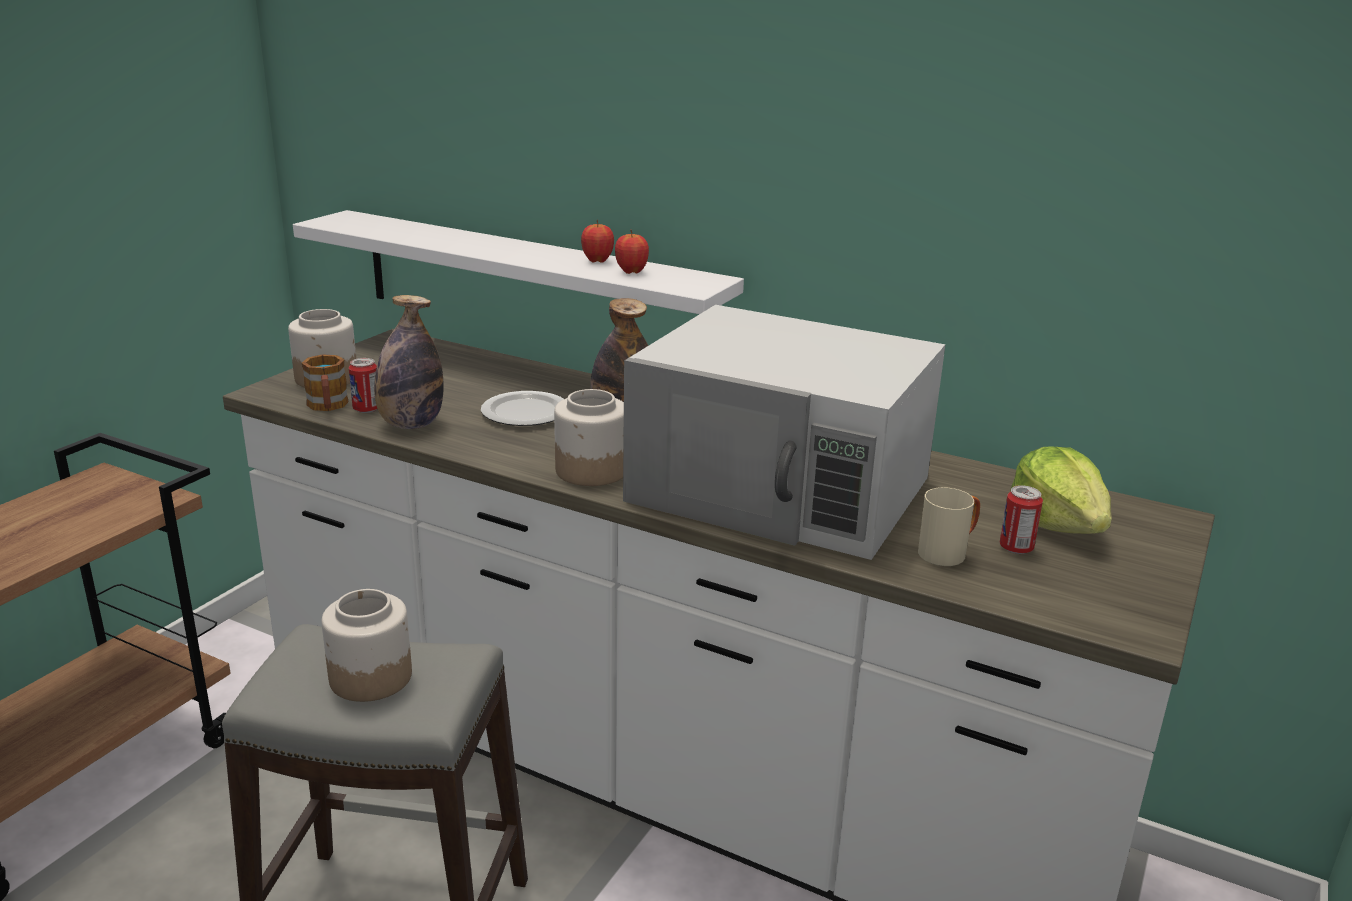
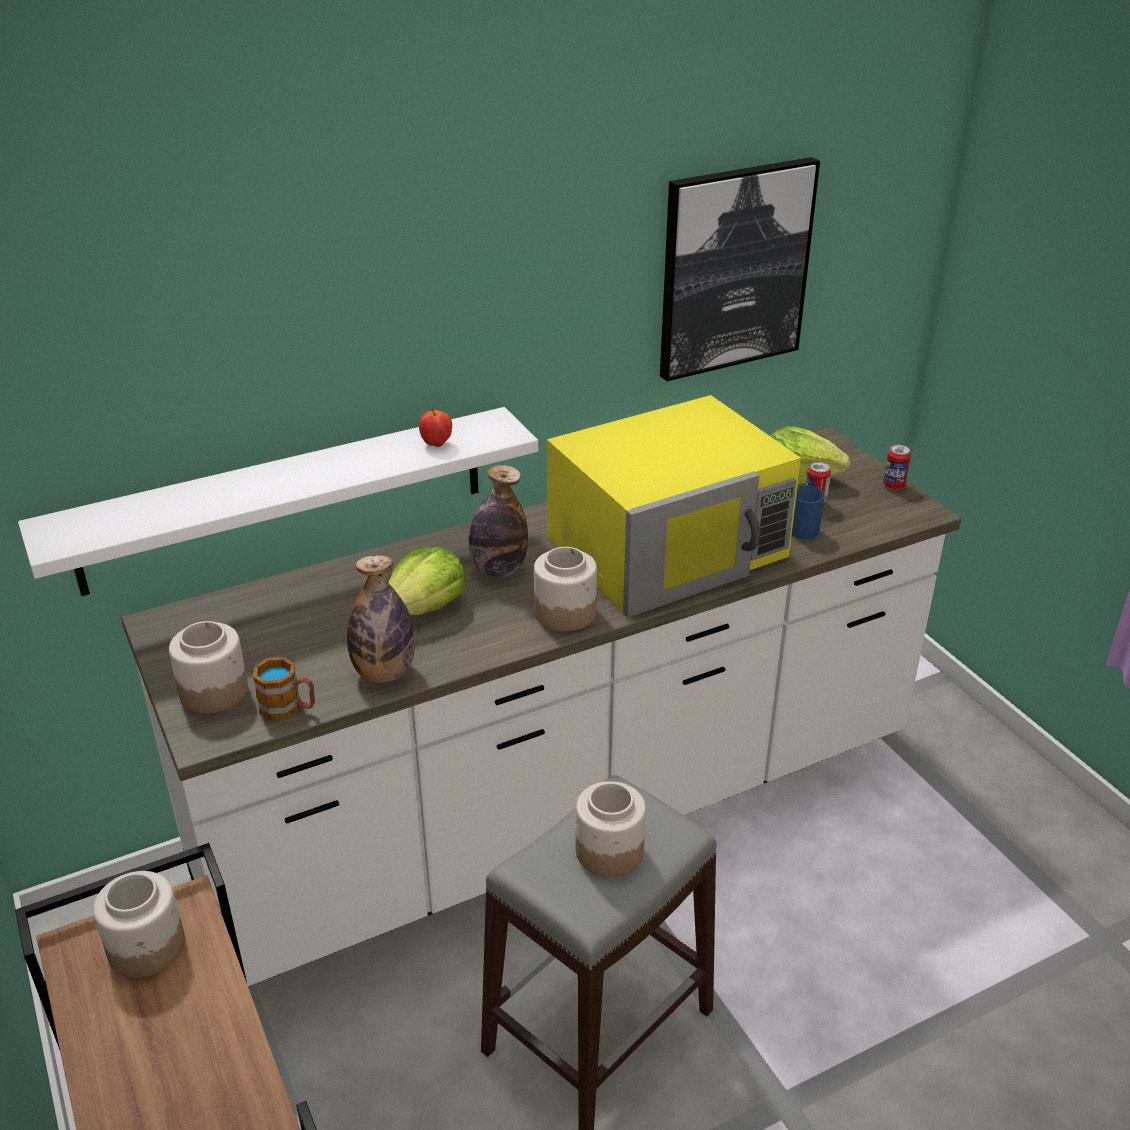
camera: 55 degrees left, 10 degrees up
(107, 501) = (147, 947): none -> jar
(366, 409) = (321, 687): can -> can (893, 485)
(526, 413) = (425, 607): plate -> lettuce
(597, 261) = (387, 448): apple -> none
(782, 489) = (669, 547): white microwave -> yellow microwave
(948, 553) = (802, 527): beige mug -> blue mug
(1074, 207) = (734, 268): none -> picture

